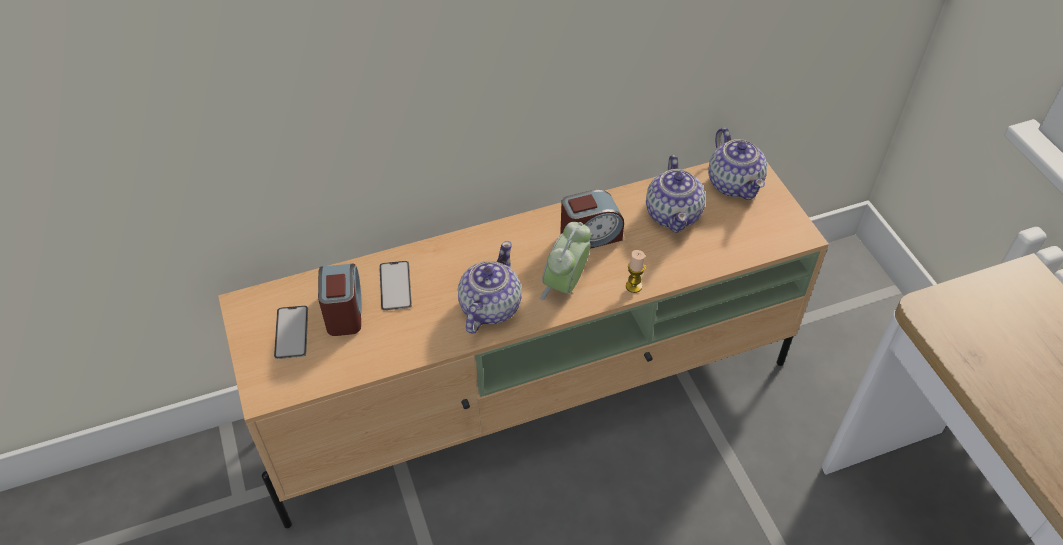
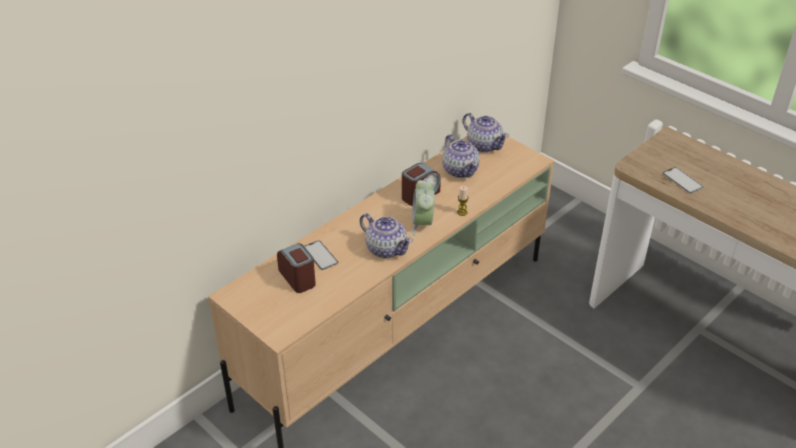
camera: 25 degrees left, 10 degrees down
(291, 332) = (272, 299): phone -> phone (682, 180)
(489, 308) = (386, 248): teapot -> teapot turned 135 degrees clockwise

